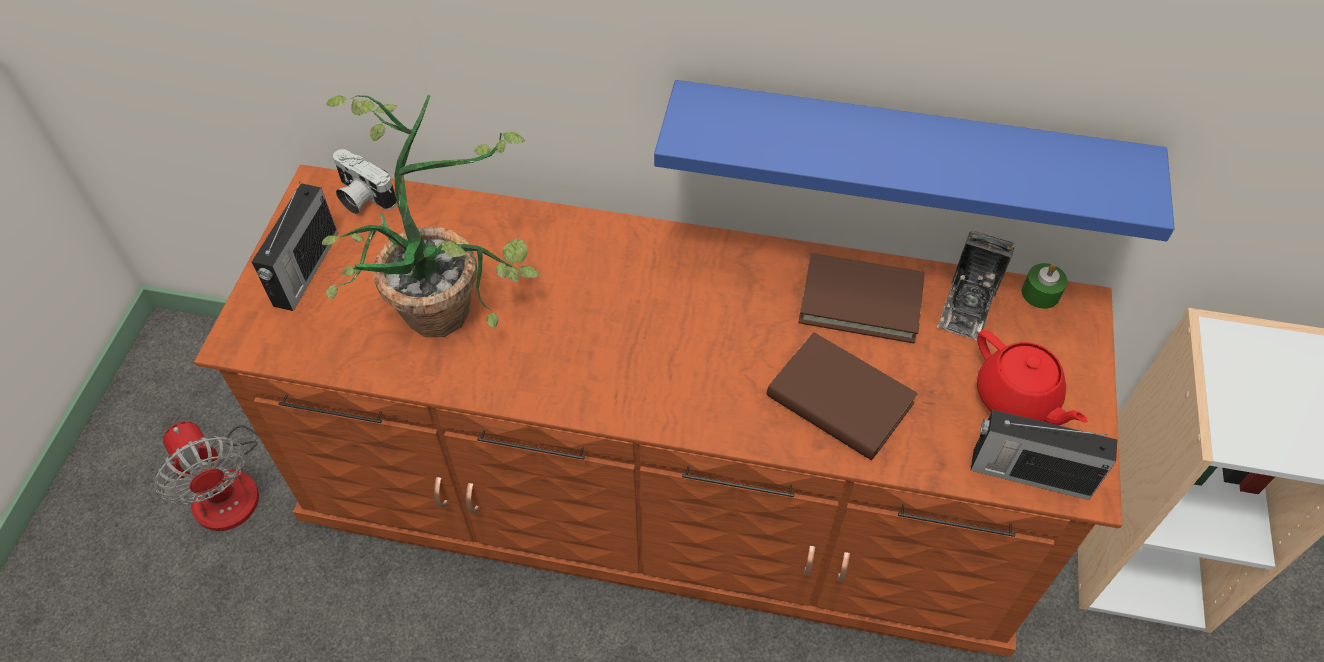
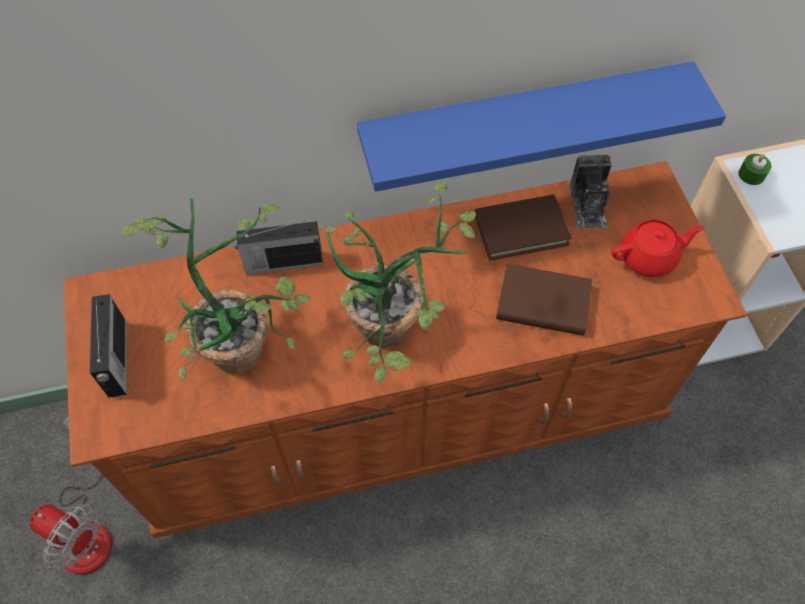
camera: 25 degrees left, 5 degrees up
(362, 197) = (128, 287): camera -> none
(630, 365) = (395, 335): none -> potted plant
(1017, 399) = (648, 258): red teapot -> red teapot turned 45 degrees counterclockwise
(1027, 473) = (679, 304): radio -> radio (282, 263)
(1040, 293) = (627, 181): green candle -> green candle (751, 174)

